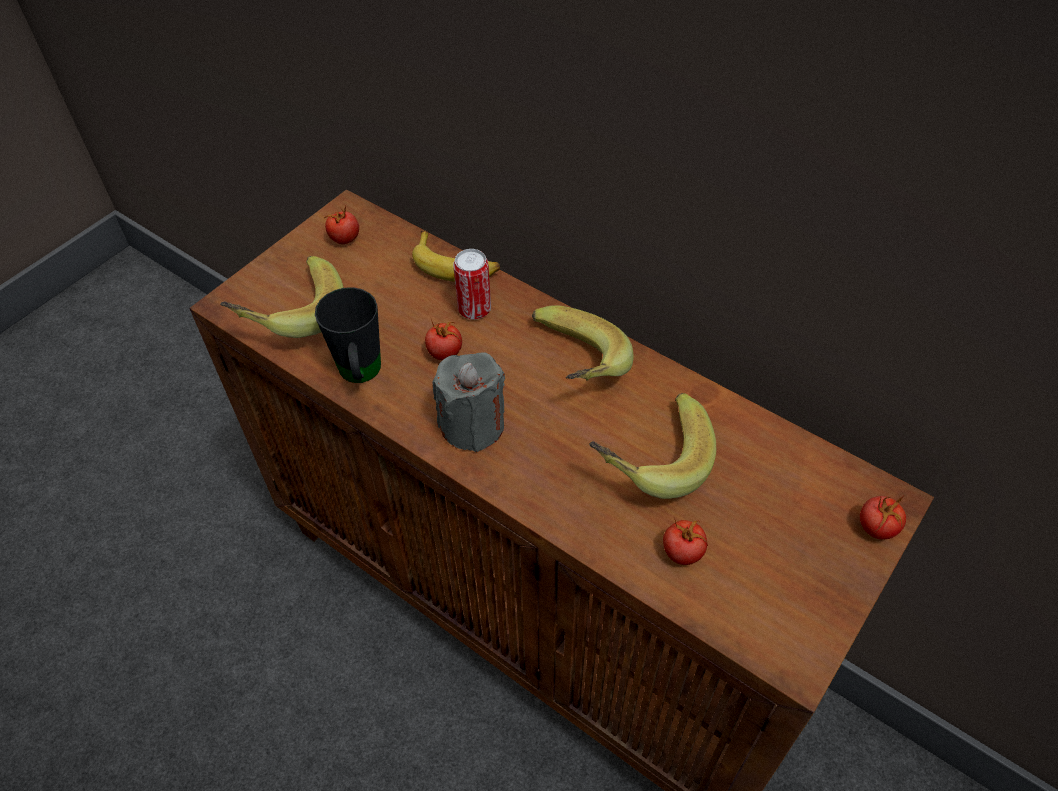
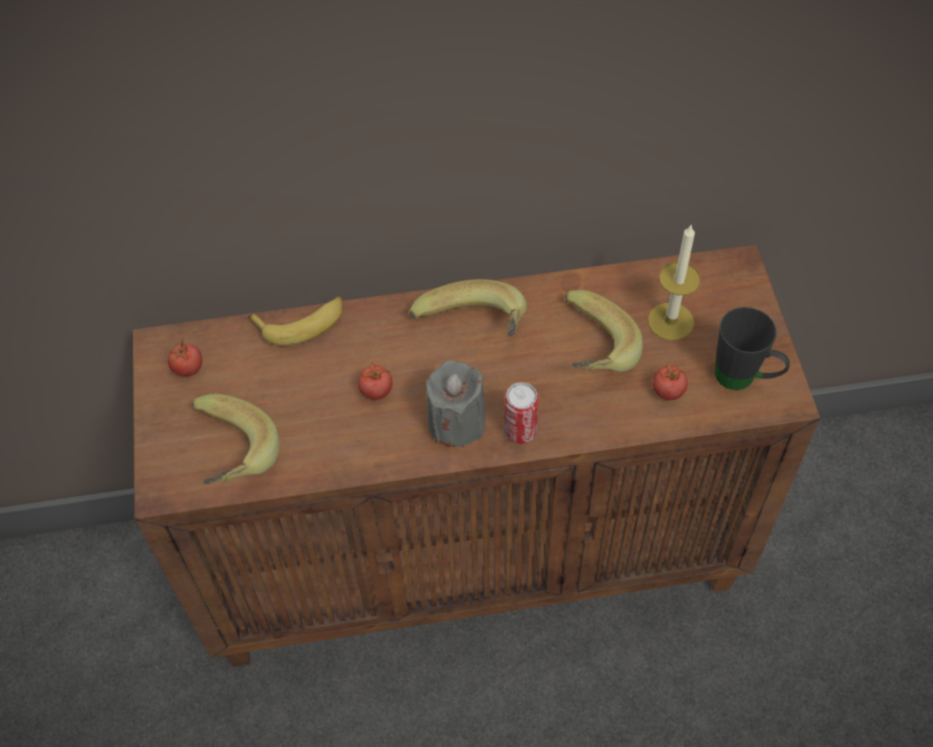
camera: 45 degrees left, 5 degrees up
(361, 376) = (339, 455): black mug -> black mug (744, 379)
(474, 309) = (357, 344): can -> can (520, 431)
(759, 496) = (670, 321): none -> candle
(876, 528) = (747, 288): tomato -> none

